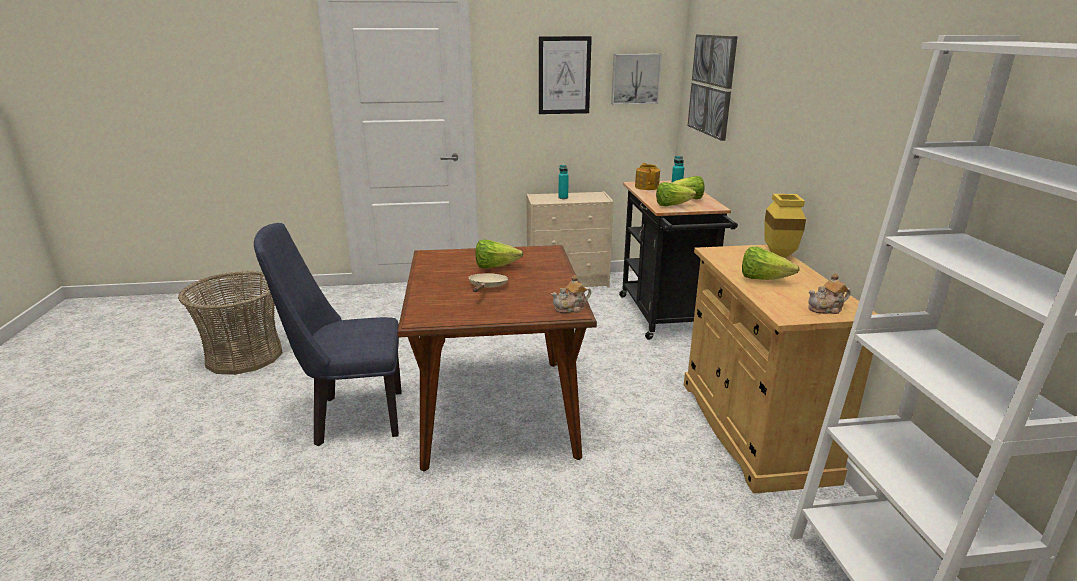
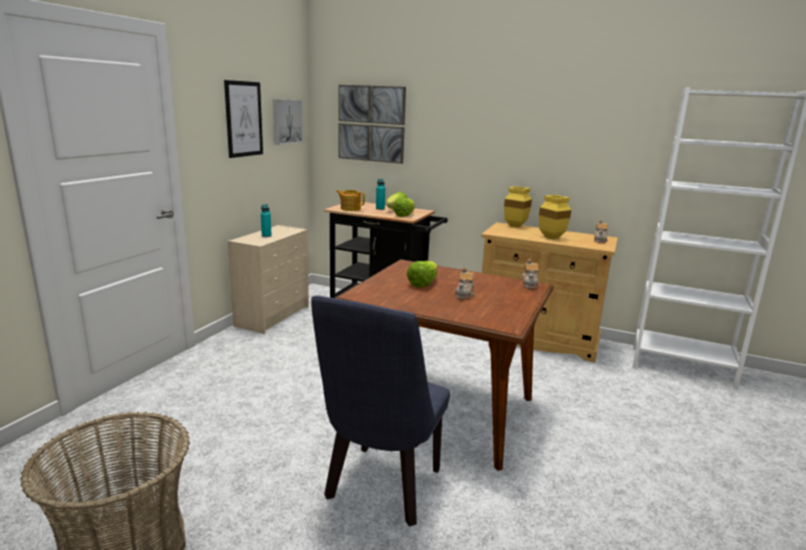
camera: 60 degrees left, 5 degrees down
(487, 287) = (464, 295): beige frying pan -> teapot
(763, 279) = (549, 237): lettuce -> yellow vase

